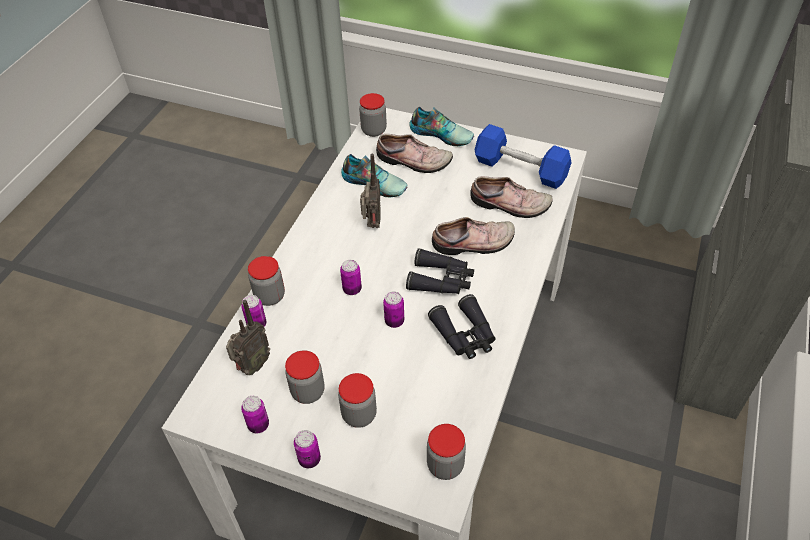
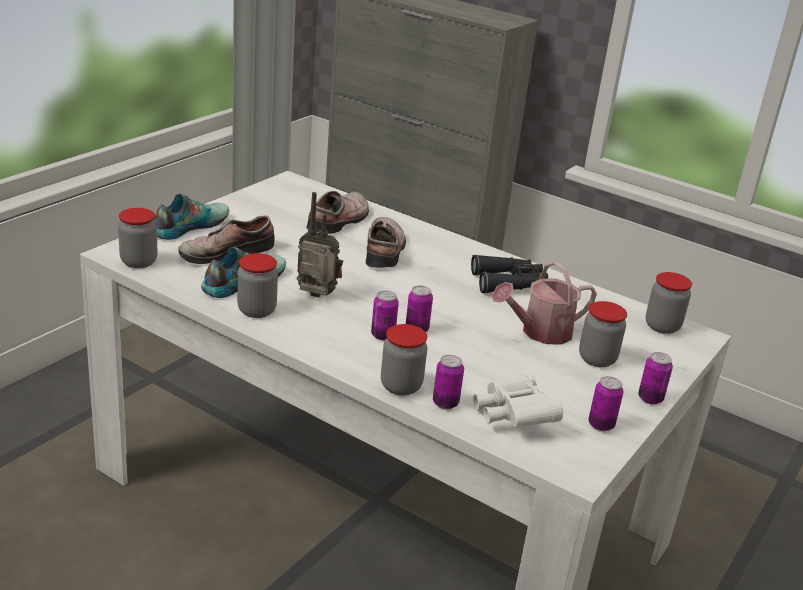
camera: 80 degrees left, 20 degrees down
(252, 366) = (512, 416): radio -> white binoculars
(308, 391) = (560, 384): jar -> jar (256, 310)
(386, 368) = (540, 332): none -> watering can
(394, 321) = (476, 315): can -> can (383, 335)
(413, 162) = (225, 251): shoe -> shoe turned 150 degrees counterclockwise
(441, 280) = (429, 278): black binoculars -> none
(520, 169) = (288, 203): blue dumbbell -> none

